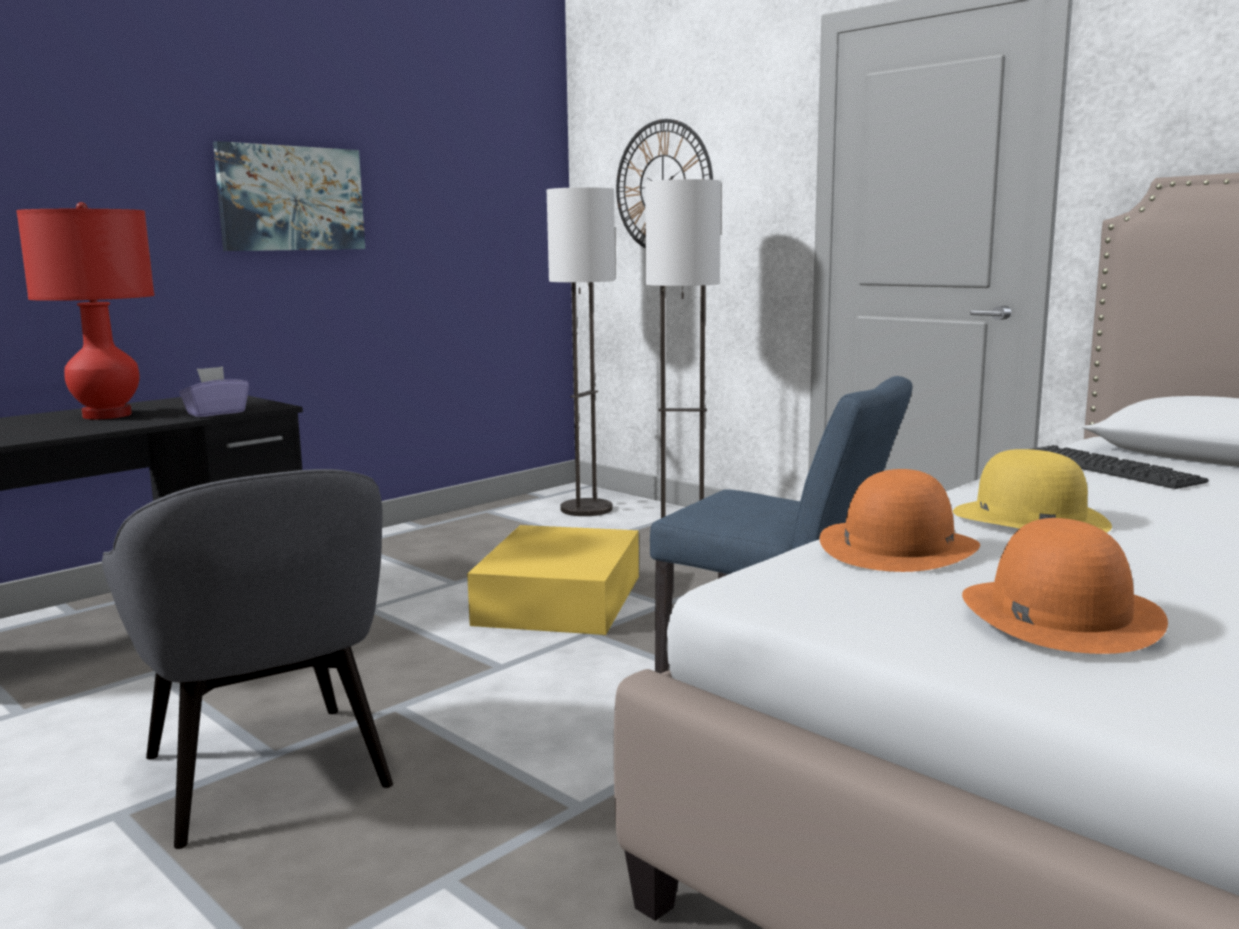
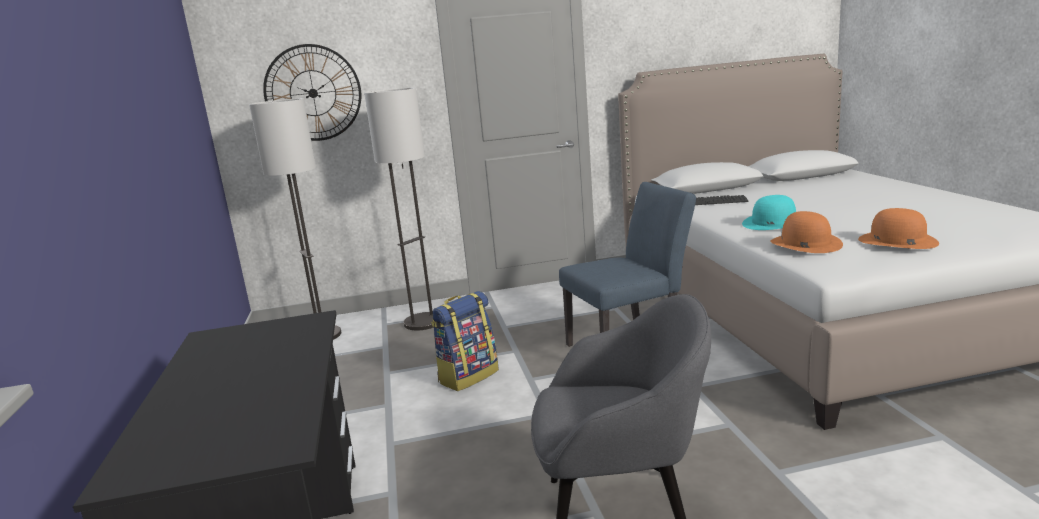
camera: 55 degrees left, 5 degrees up
(107, 415) = (228, 380): red table lamp -> none
(216, 413) = (310, 337): purple tissue box -> none
(291, 198) = (125, 141): picture -> none
(561, 598) = (468, 376): yellow storage box -> backpack
(1029, 518) = (773, 223): yellow hat -> turquoise hat

